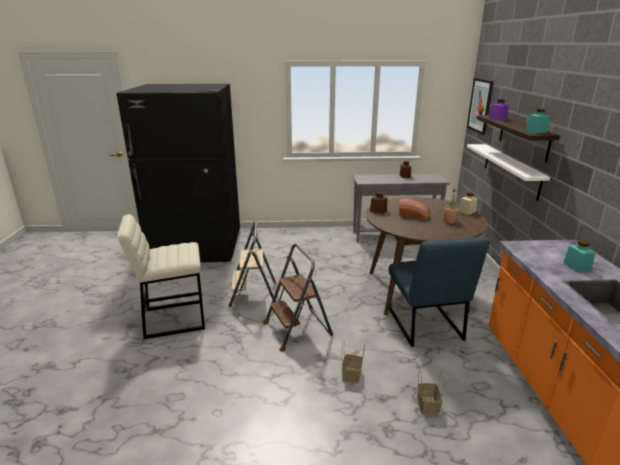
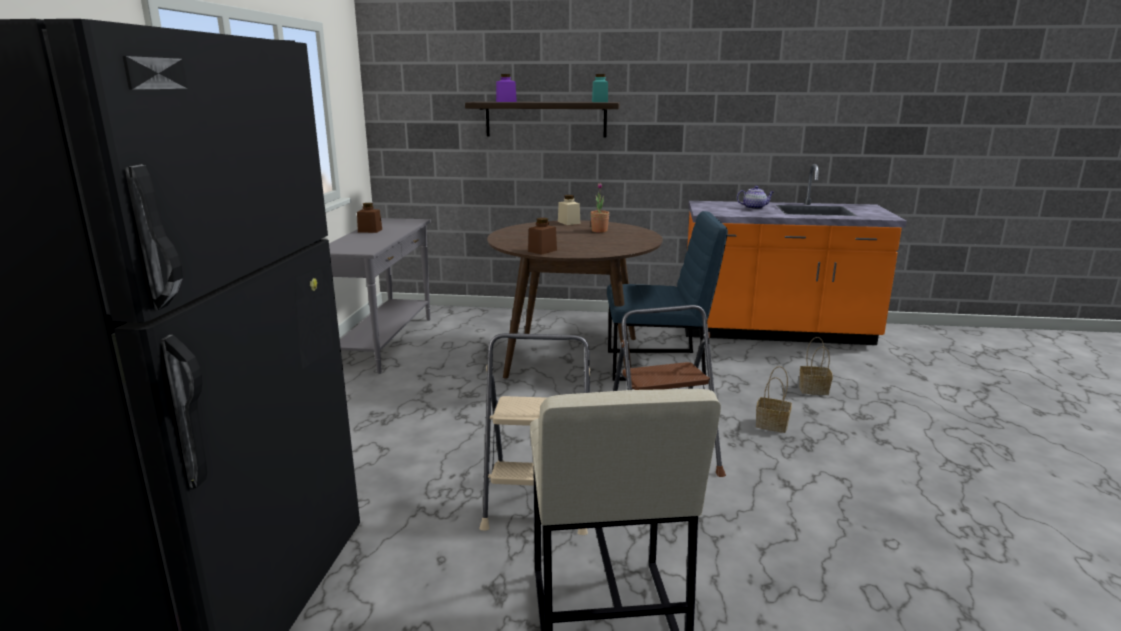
camera: 80 degrees left, 5 degrees down
(414, 215) = (571, 239): bread -> none
(480, 105) = (406, 97): picture -> none
(511, 170) = (532, 168): white shelf -> none
(576, 267) = (754, 208): turquoise jar -> teapot

